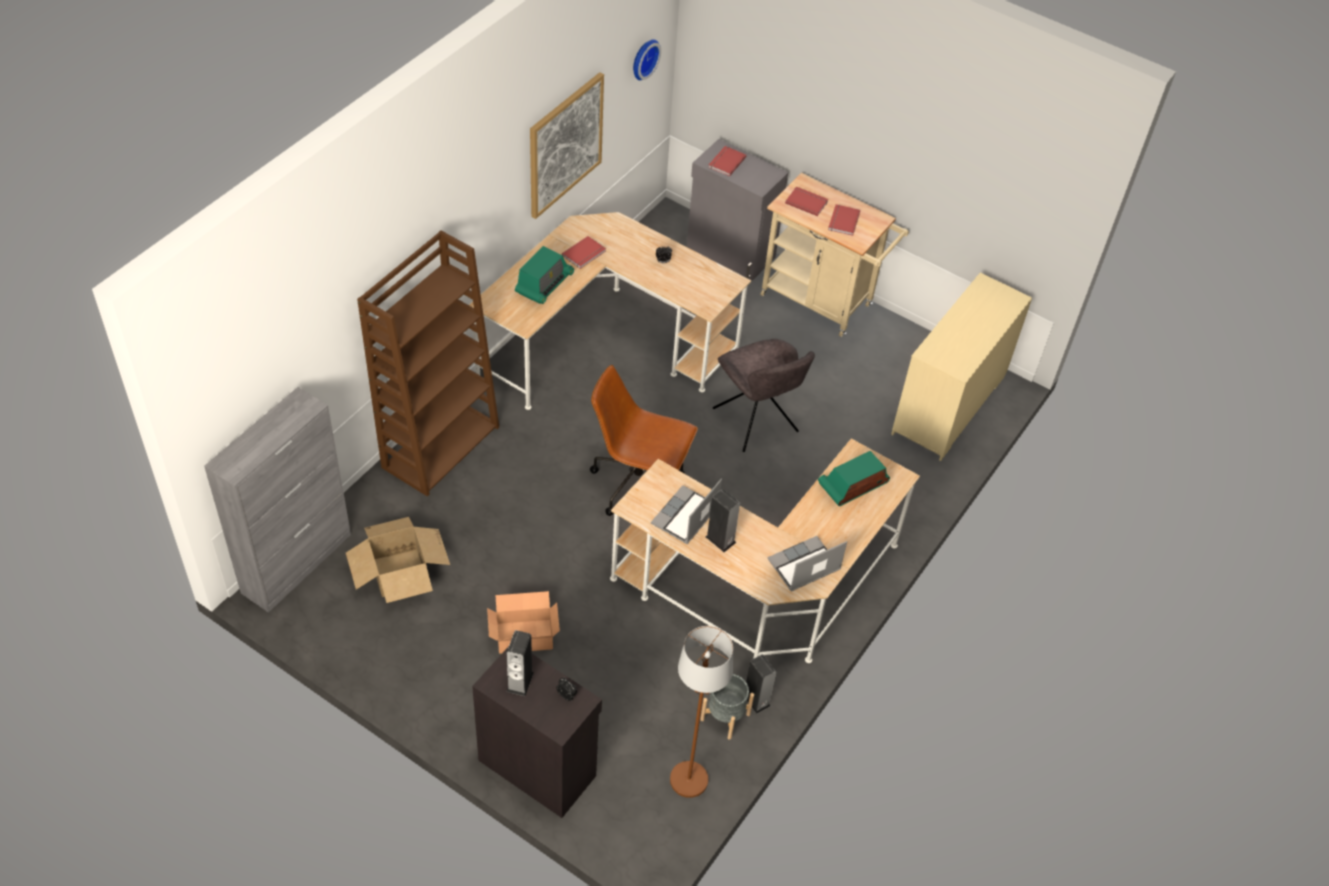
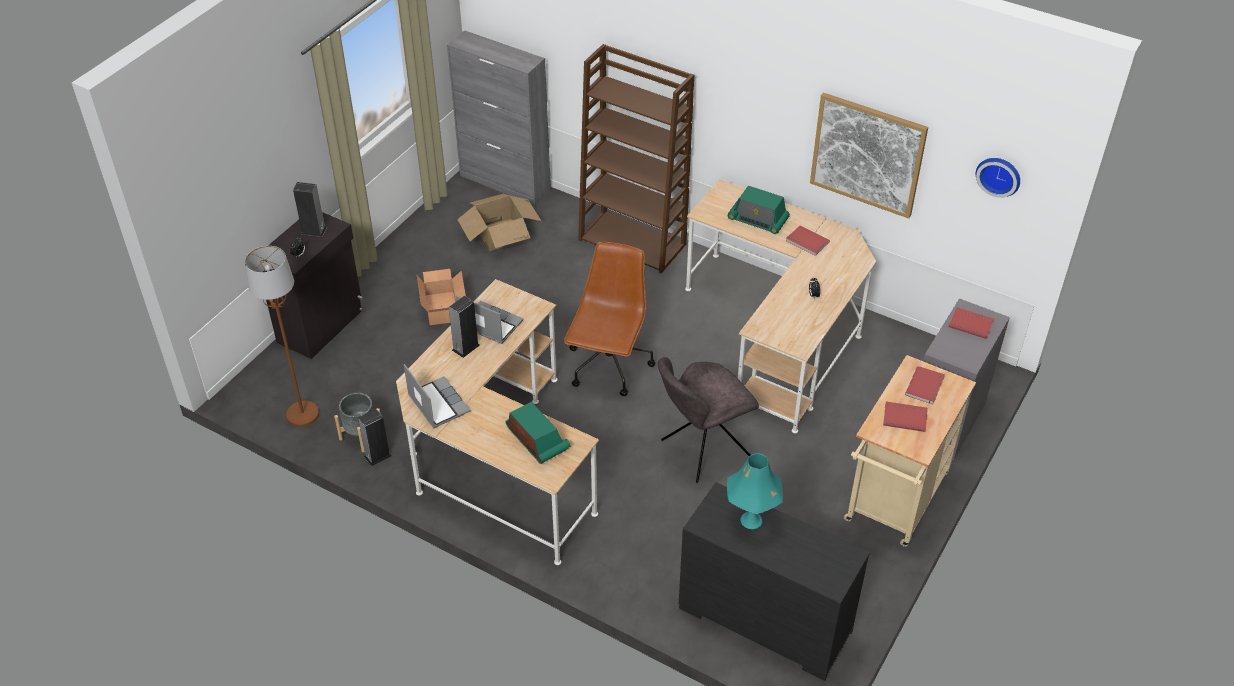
camera: 90 degrees right, 5 degrees down
(949, 406) = (763, 621): beige dresser -> black dresser
(953, 337) = (751, 520): none -> turquoise table lamp

